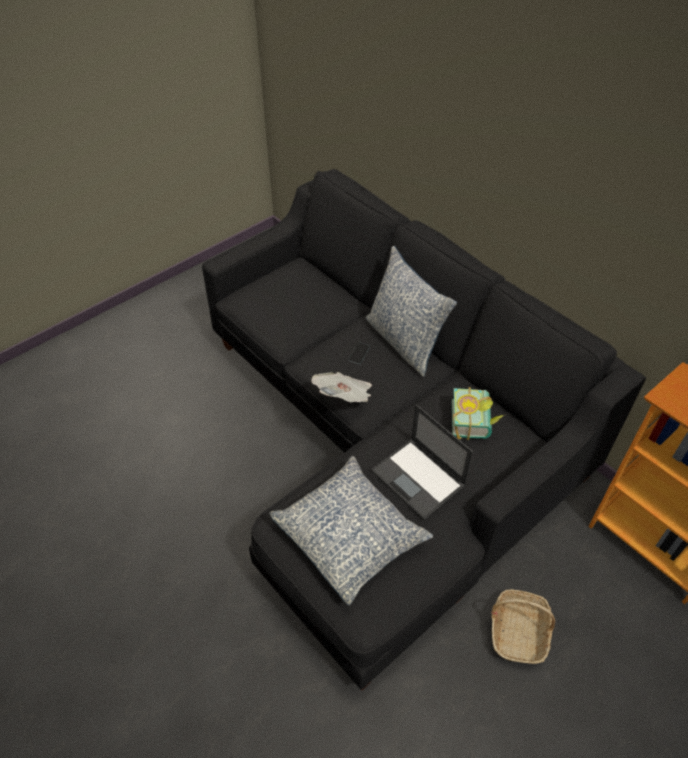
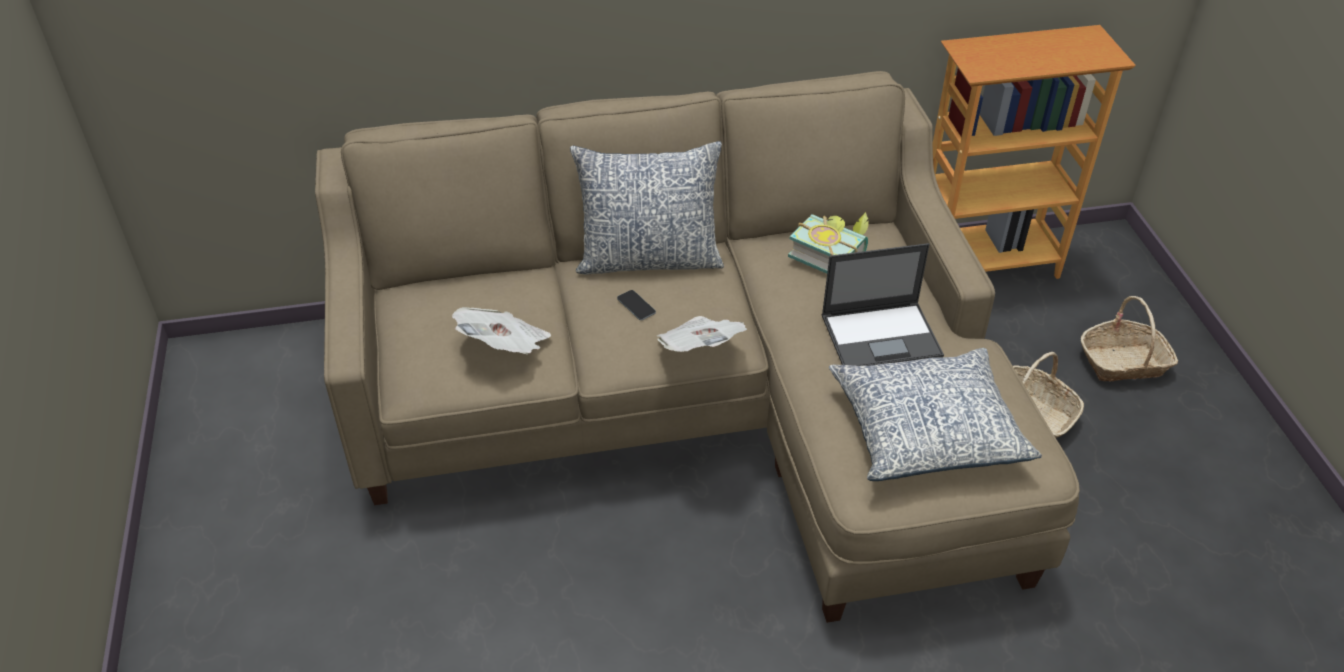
camera: 60 degrees left, 5 degrees down
(287, 318) = (505, 347): none -> newspaper
(384, 441) = (698, 404): black sofa -> beige sofa
(628, 684) = (1123, 362): none -> basket

